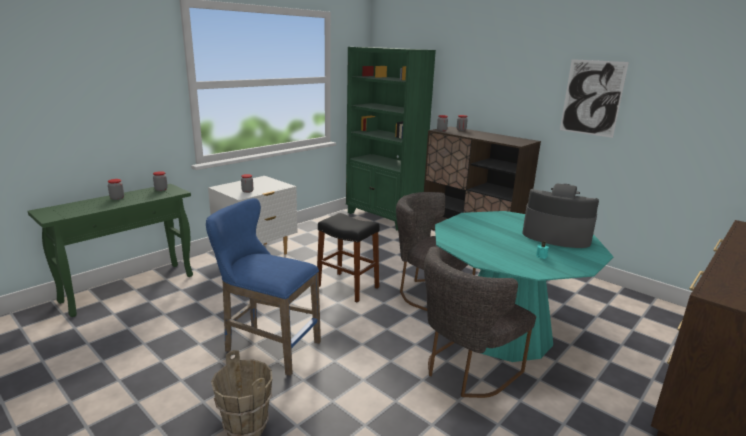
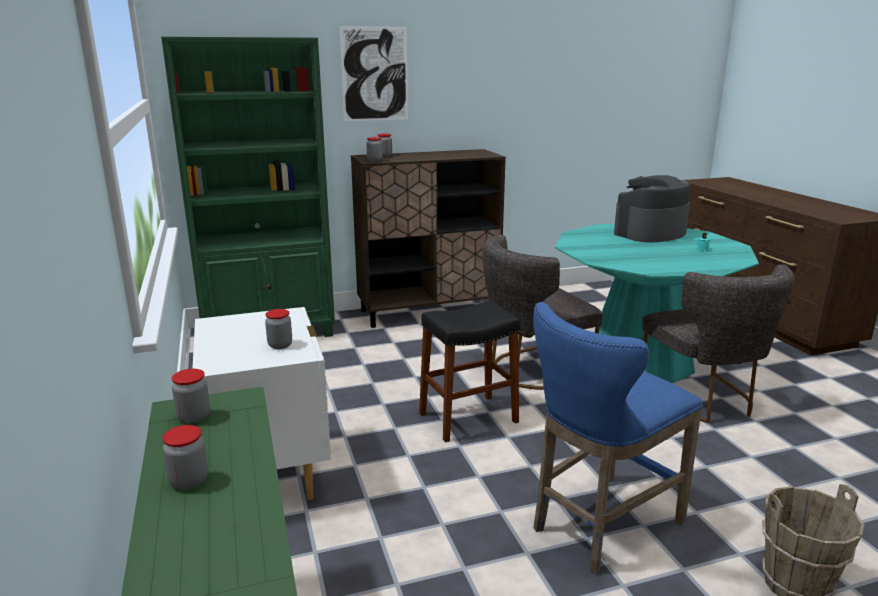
camera: 60 degrees left, 0 degrees up
(592, 98) = (532, 88): picture -> picture (375, 74)

